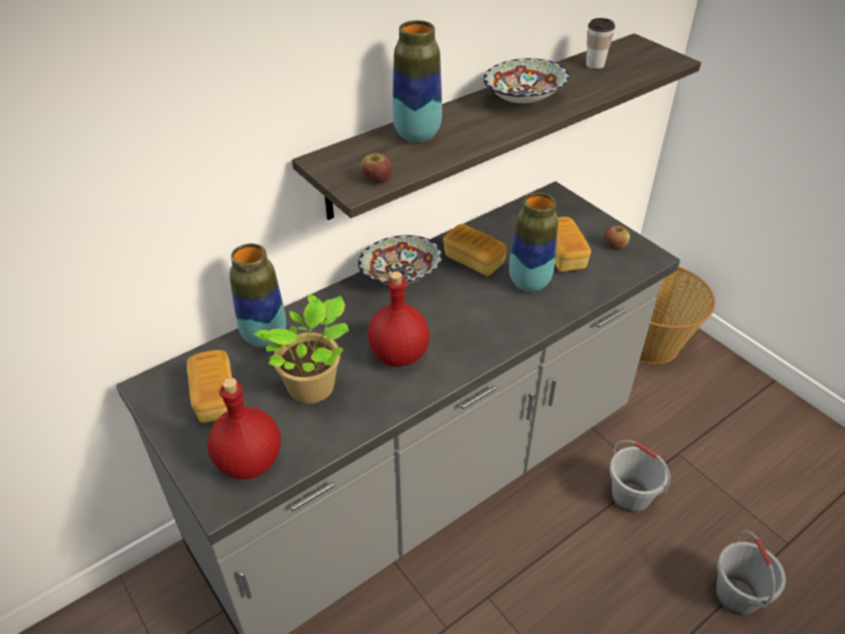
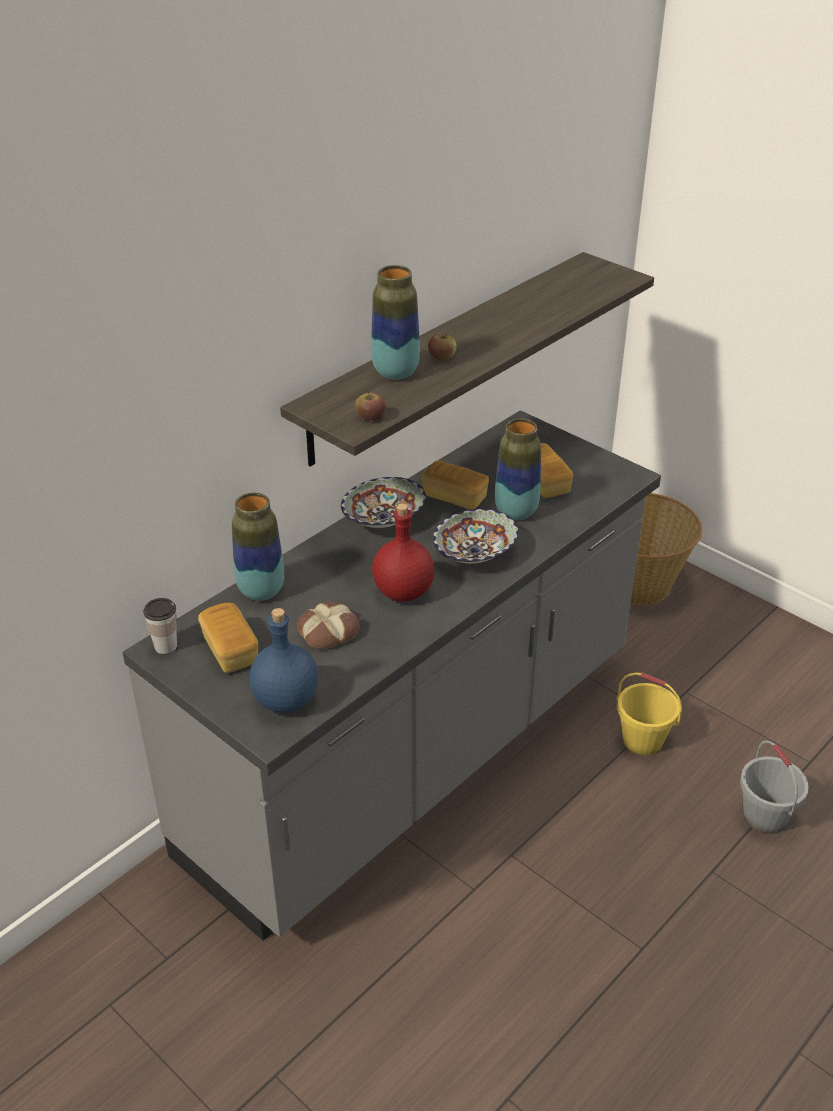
camera: 10 degrees left, 5 degrees down
(250, 463) = (286, 701): red bottle -> blue bottle
(314, 388) = (328, 631): potted plant -> bread
(523, 99) = (489, 329): bowl -> bowl (474, 554)
(595, 64) = (551, 288): cup -> cup (166, 646)
(615, 245) = (594, 467): apple -> apple (442, 357)
(631, 497) = (643, 740): grey bucket -> yellow bucket

